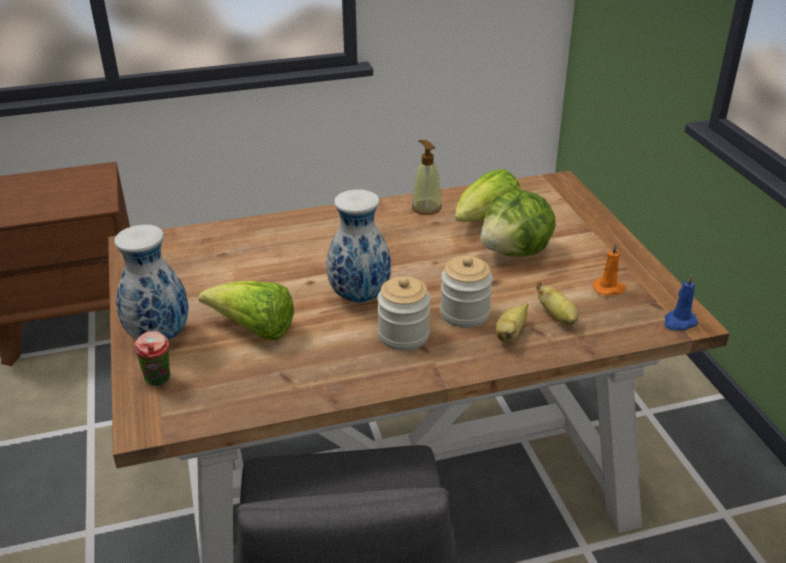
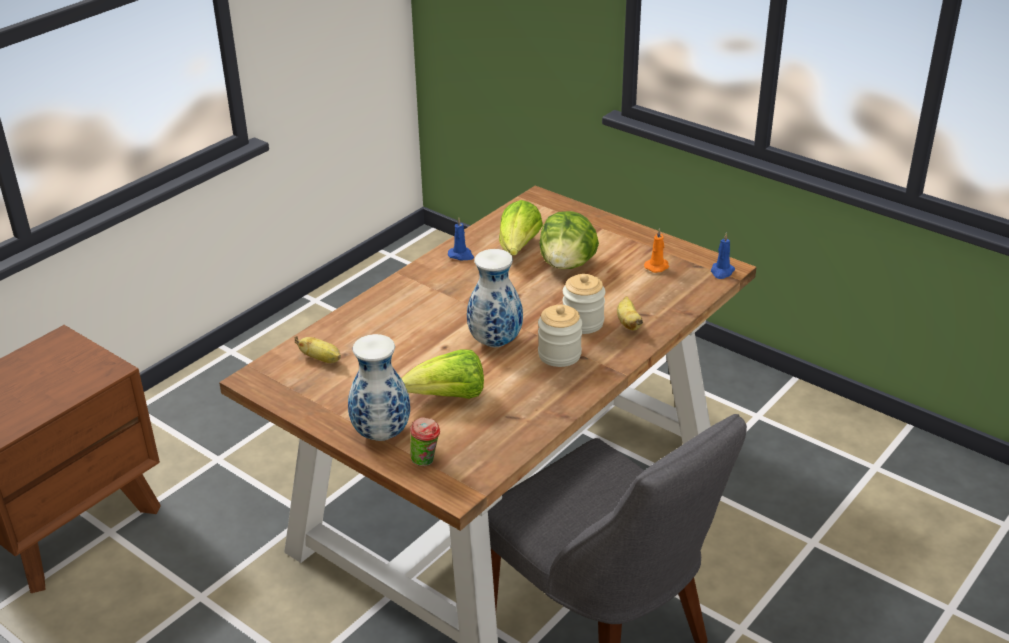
camera: 35 degrees left, 0 degrees up
(426, 207) = (461, 255): soap dispenser -> blue candle
(558, 317) = (645, 299): banana -> banana (321, 359)

